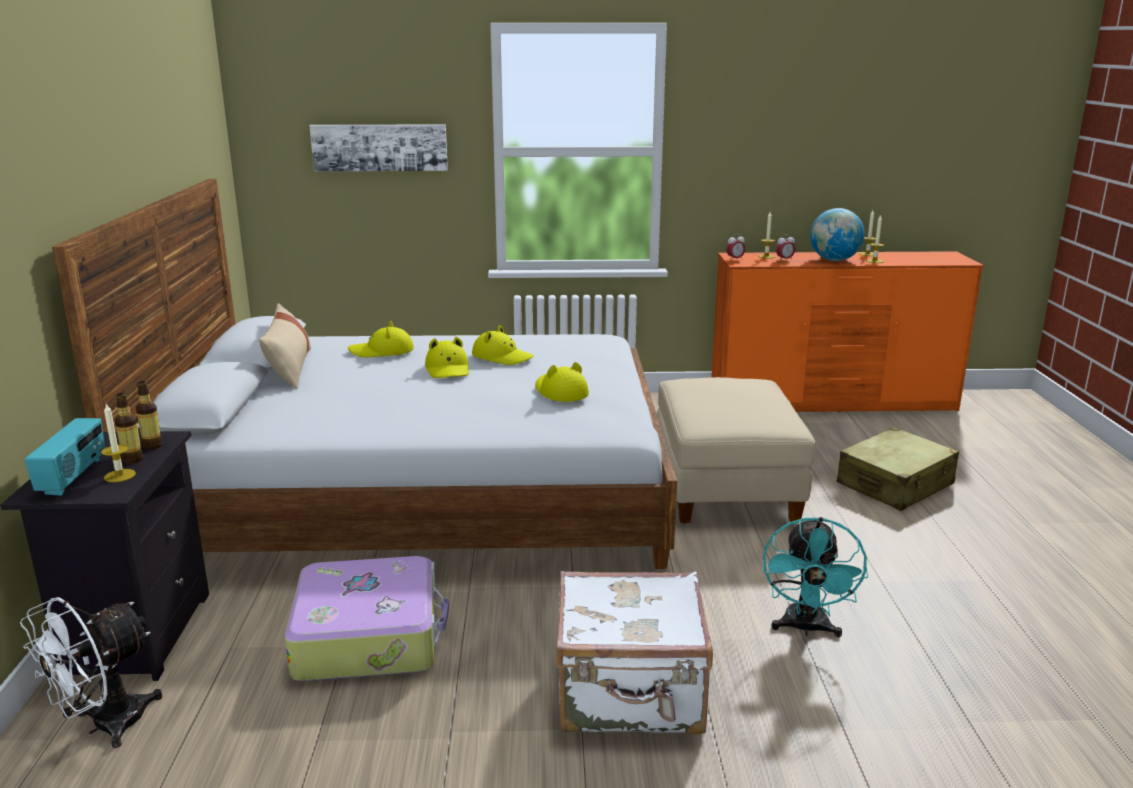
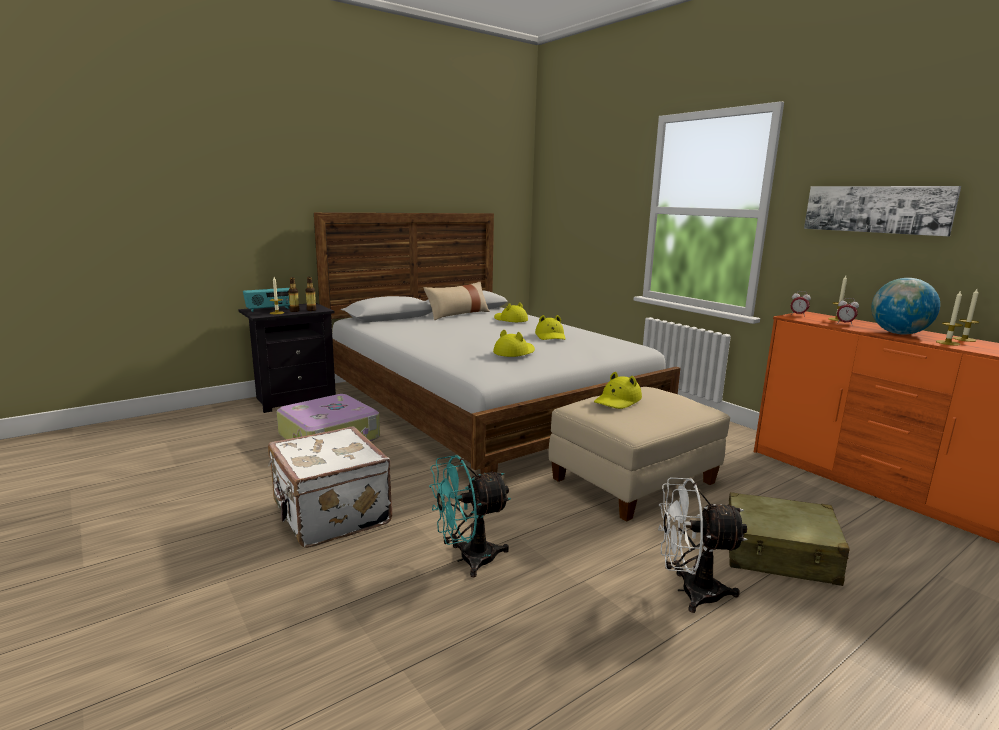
camera: 55 degrees right, 5 degrees down
(105, 726) = (227, 415): white fan -> white fan (689, 592)
(380, 147) = (592, 204): picture -> picture (876, 209)
(448, 369) = (507, 332): yellow hat -> yellow hat (617, 401)

